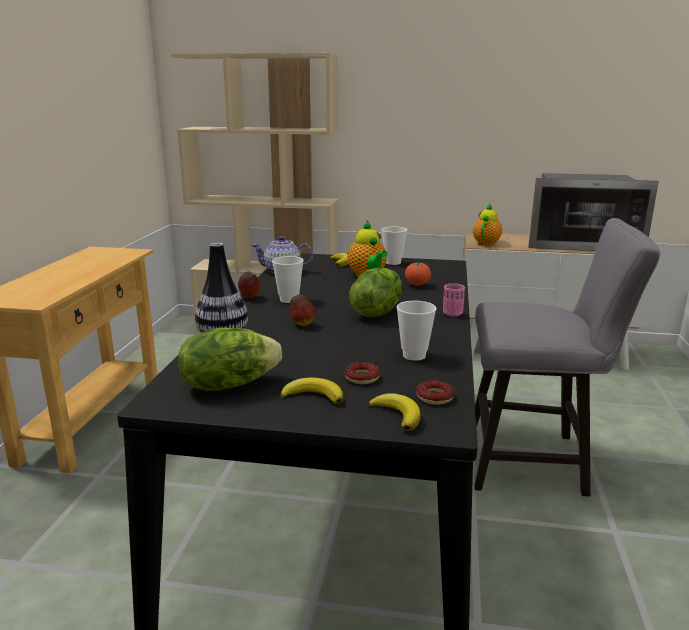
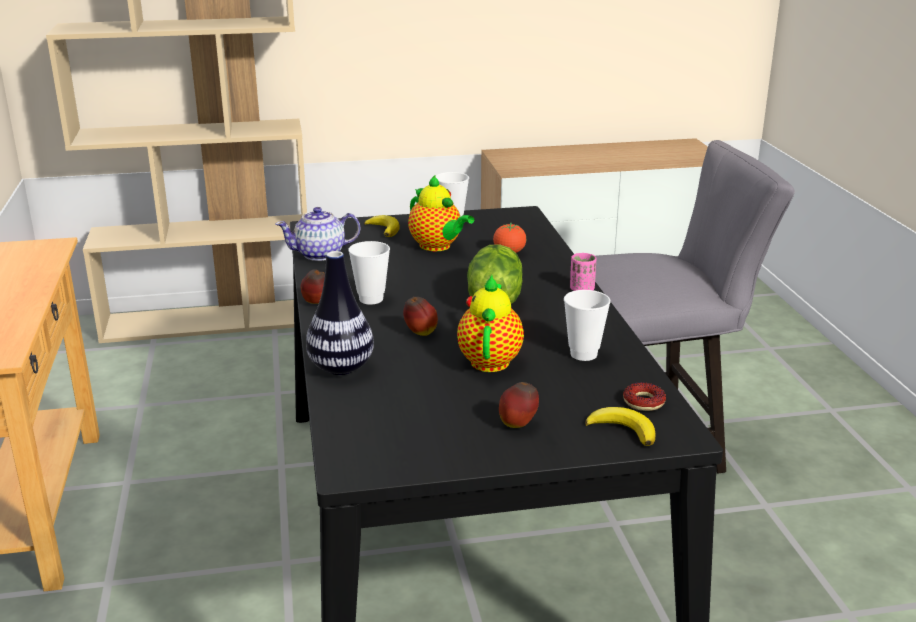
camera: 20 degrees left, 5 degrees up
(228, 384) = (411, 429): lettuce -> none
(313, 395) = (518, 425): banana -> apple
(362, 377) = (551, 393): donut -> none
(486, 243) = (522, 166): teapot -> teapot (490, 359)
(581, 243) = (635, 153): microwave -> none

